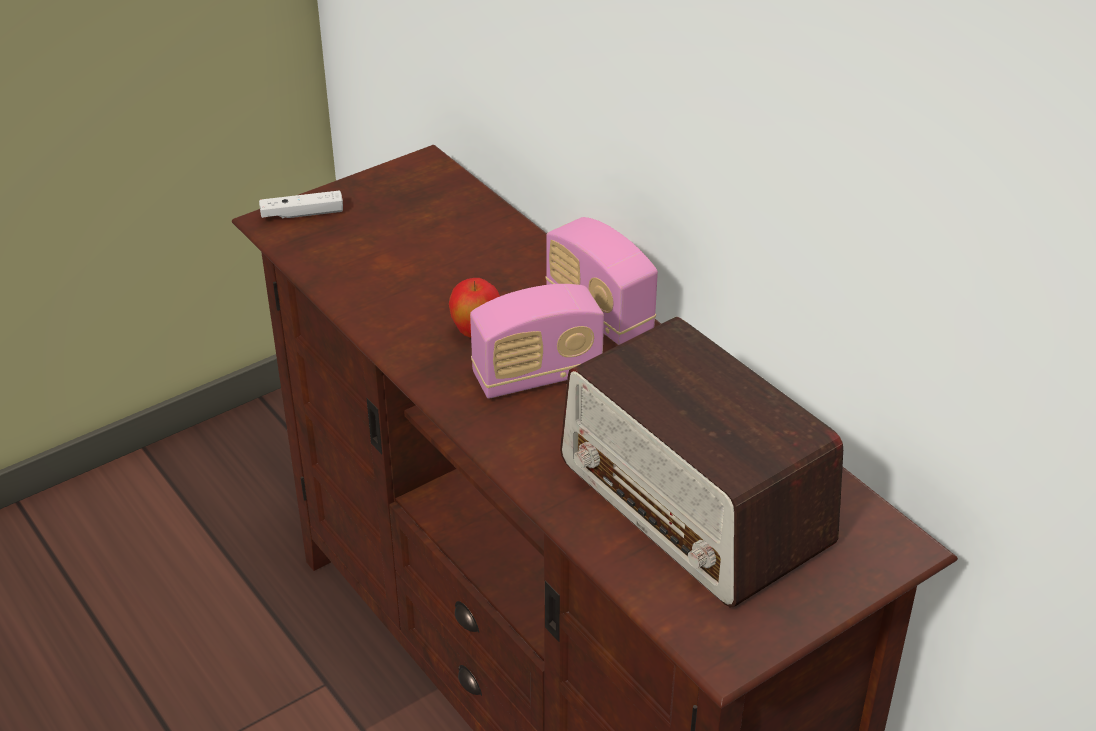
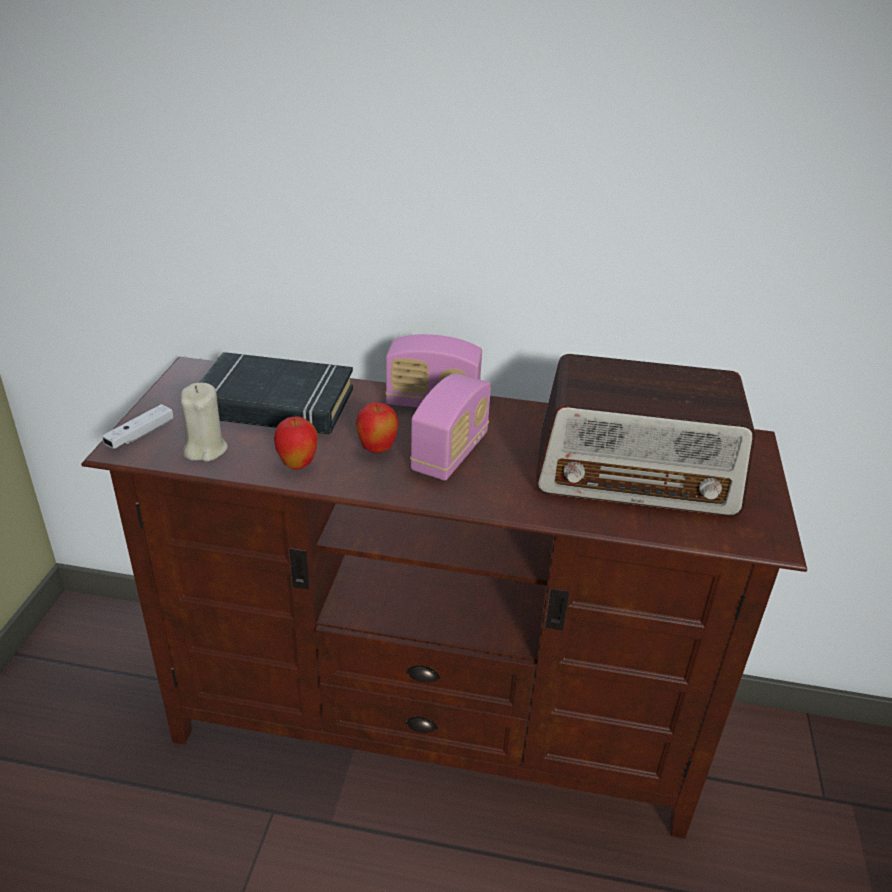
camera: 45 degrees left, 5 degrees down
(334, 255) = (205, 449): none -> beige candle
(388, 311) = (298, 465): none -> apple
(448, 238) = (274, 404): none -> black book

